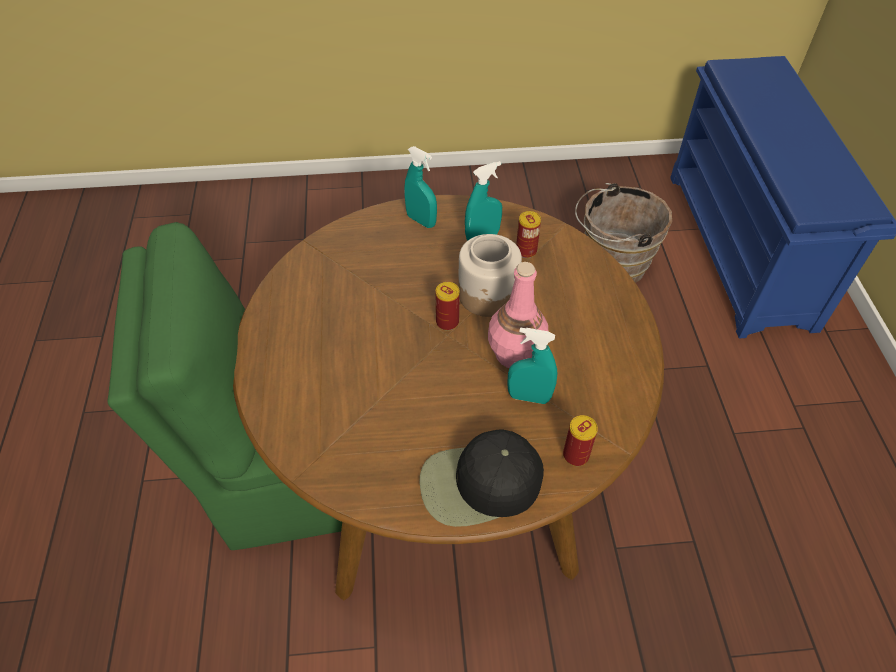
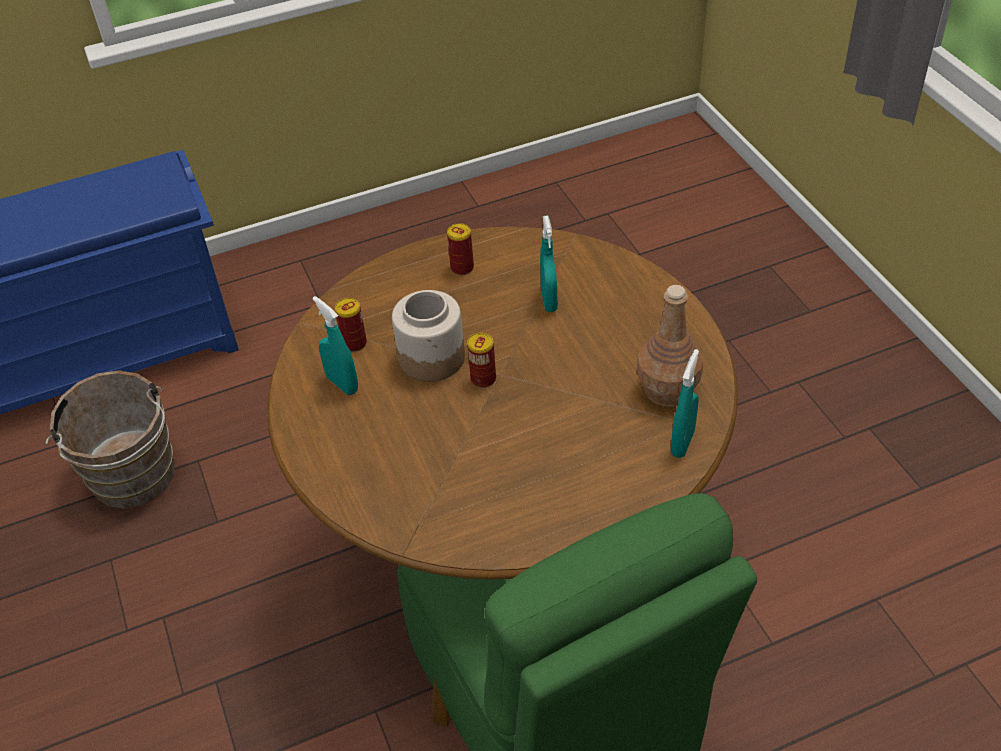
camera: 105 degrees left, 5 degrees down
(367, 454) = (668, 390): none -> brown bottle
(421, 220) = (330, 446): turquoise spray bottle -> turquoise spray bottle (682, 443)
(479, 484) = (655, 310): black cap -> none
(515, 354) = (503, 320): pink bottle -> none
(575, 455) = (594, 261): can -> can (462, 268)

